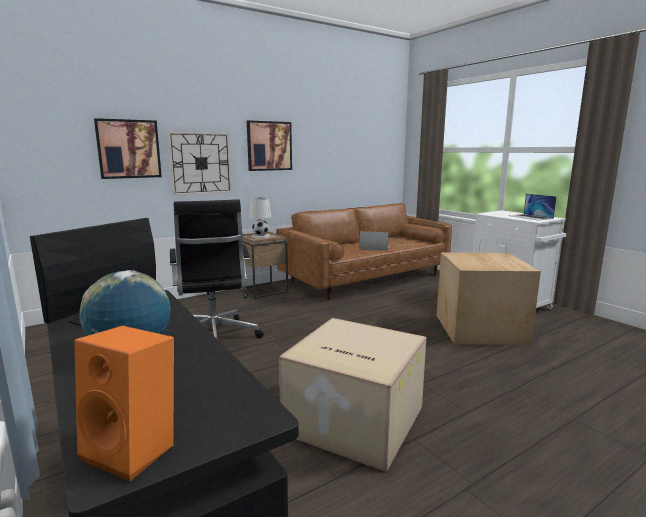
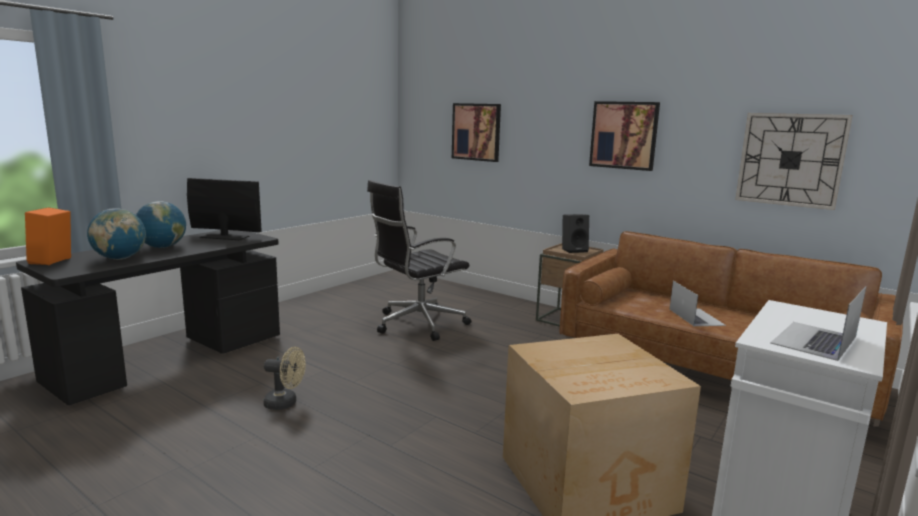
camera: 70 degrees right, 0 degrees up
(183, 378) = (120, 258): none -> globe
(201, 163) = (537, 151): wall clock -> wall clock (790, 160)
(260, 236) = (574, 250): white table lamp -> black speaker
(352, 420) = (285, 403): cardboard box -> beige fan

